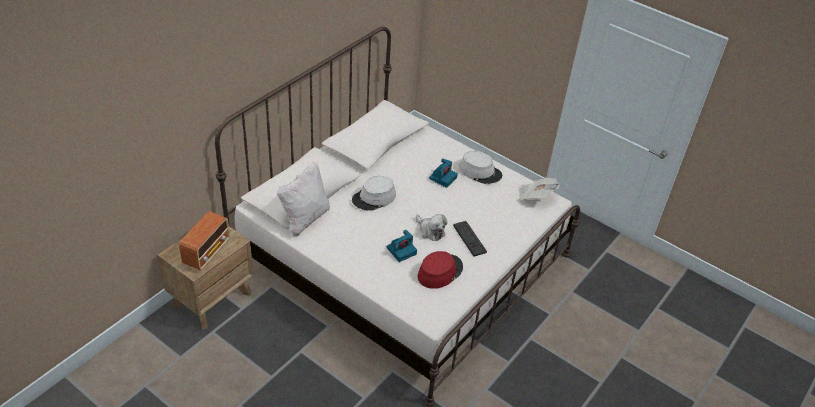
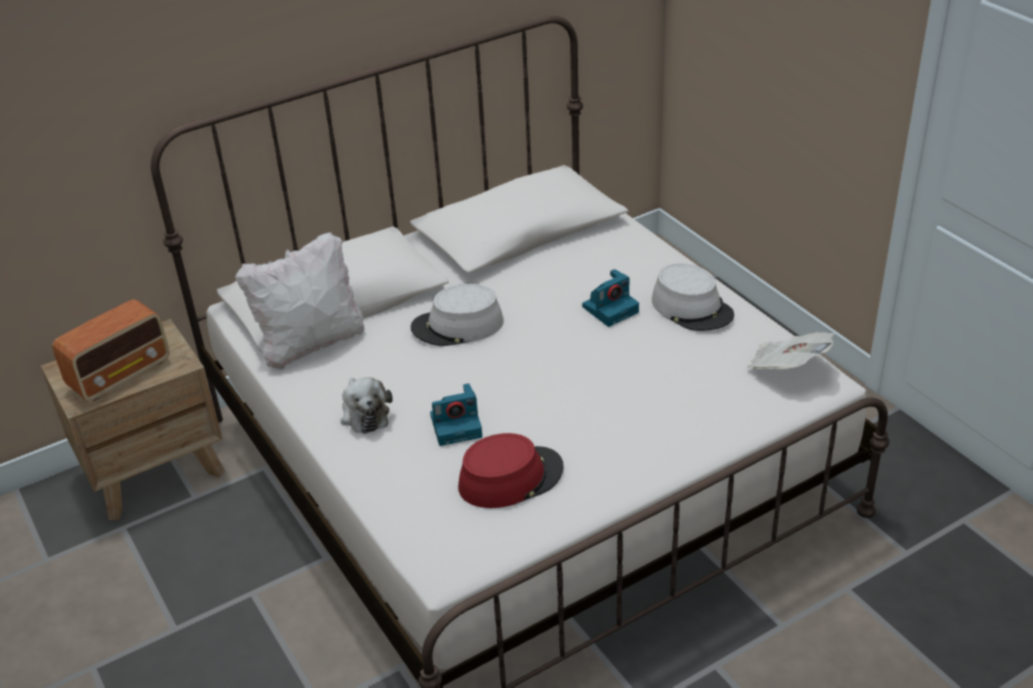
camera: 25 degrees right, 5 degrees down
(430, 231) = (533, 399): plush toy -> plush toy (364, 413)
(469, 238) = (605, 426): keyboard -> none

